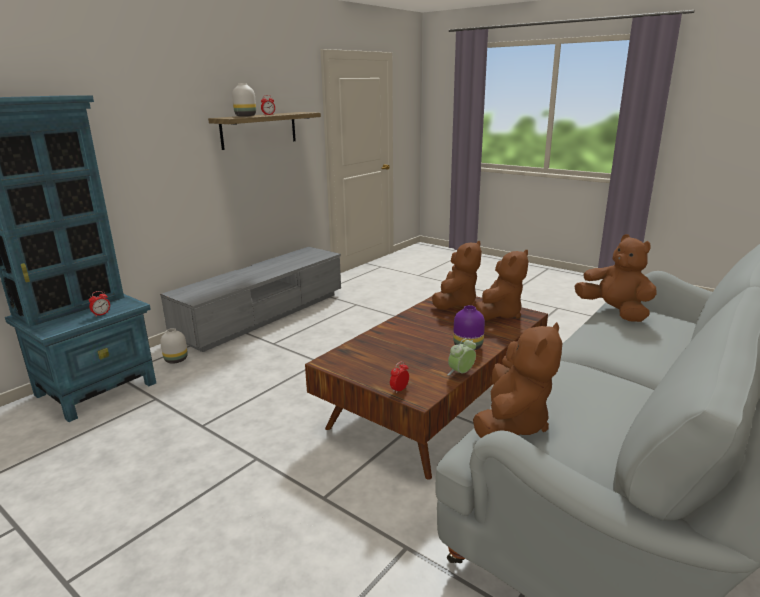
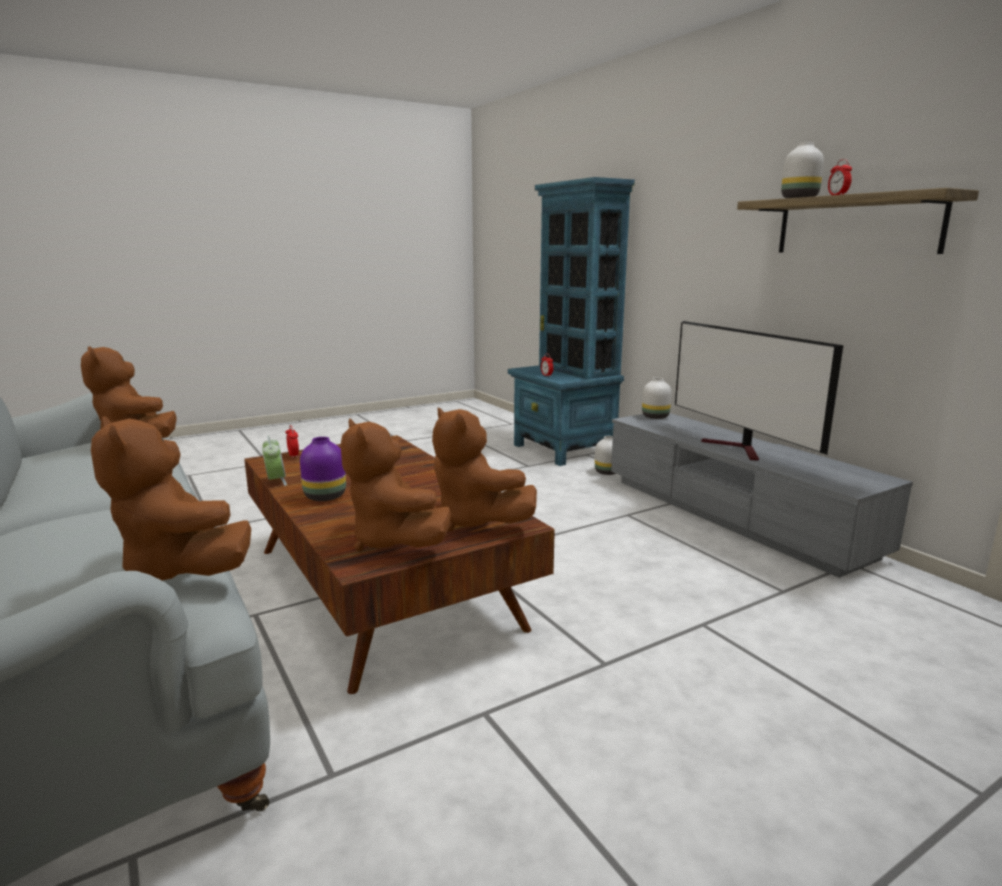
camera: 110 degrees right, 5 degrees down
(184, 293) = (656, 417): none -> white vase
(268, 271) = (740, 449): none -> television
(614, 312) = (180, 570): brown plush toy -> brown plush toy turned 60 degrees clockwise

